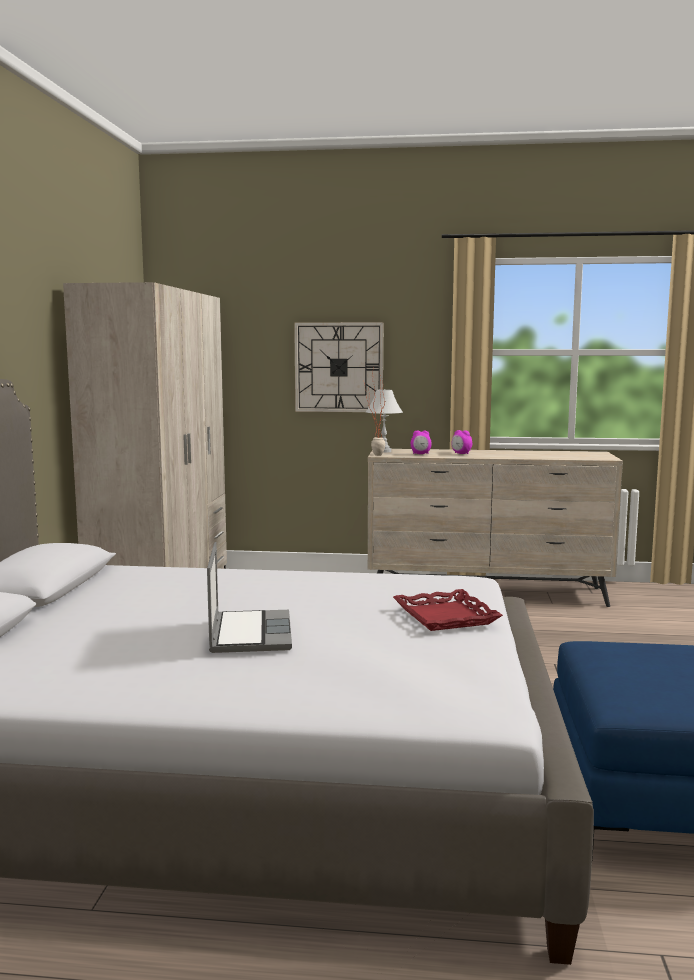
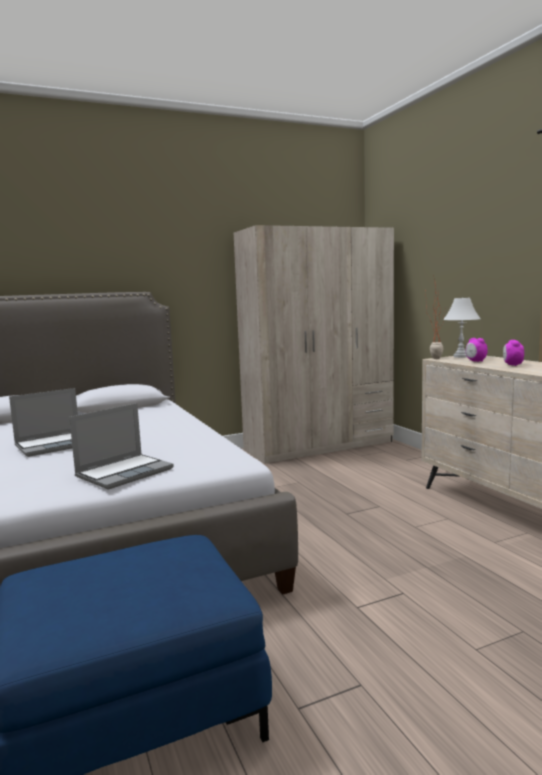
camera: 60 degrees right, 0 degrees up
(339, 367) = (465, 278): wall clock -> none
(444, 617) = (125, 472): red tray -> laptop

